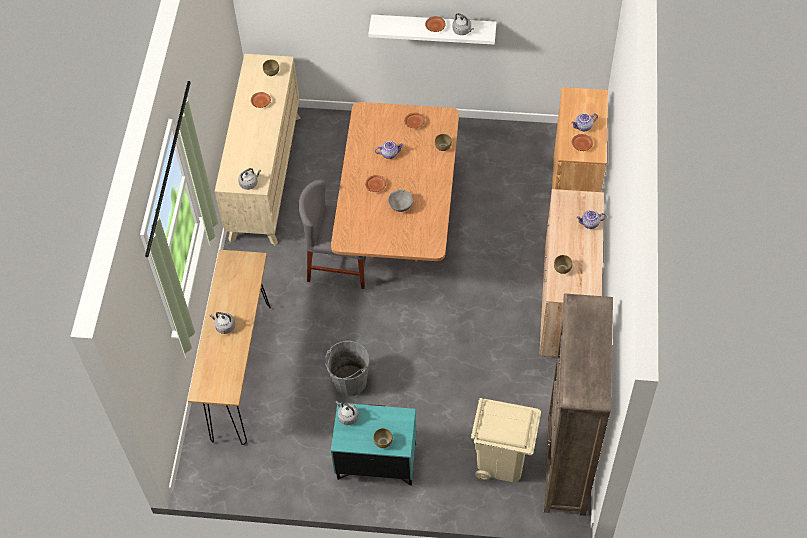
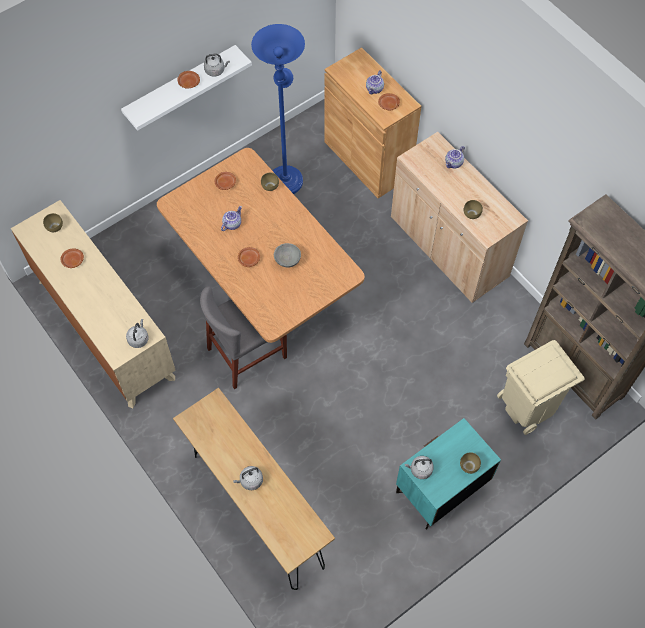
camera: 45 degrees left, 5 degrees up
(349, 381) = (353, 442): grey bucket -> none
(496, 163) = (285, 177): none -> blue floor lamp

